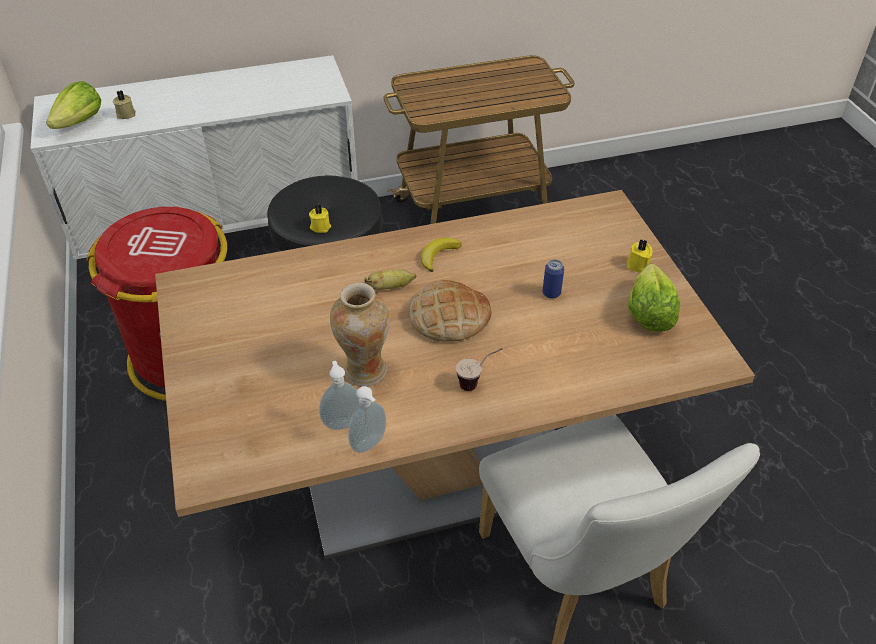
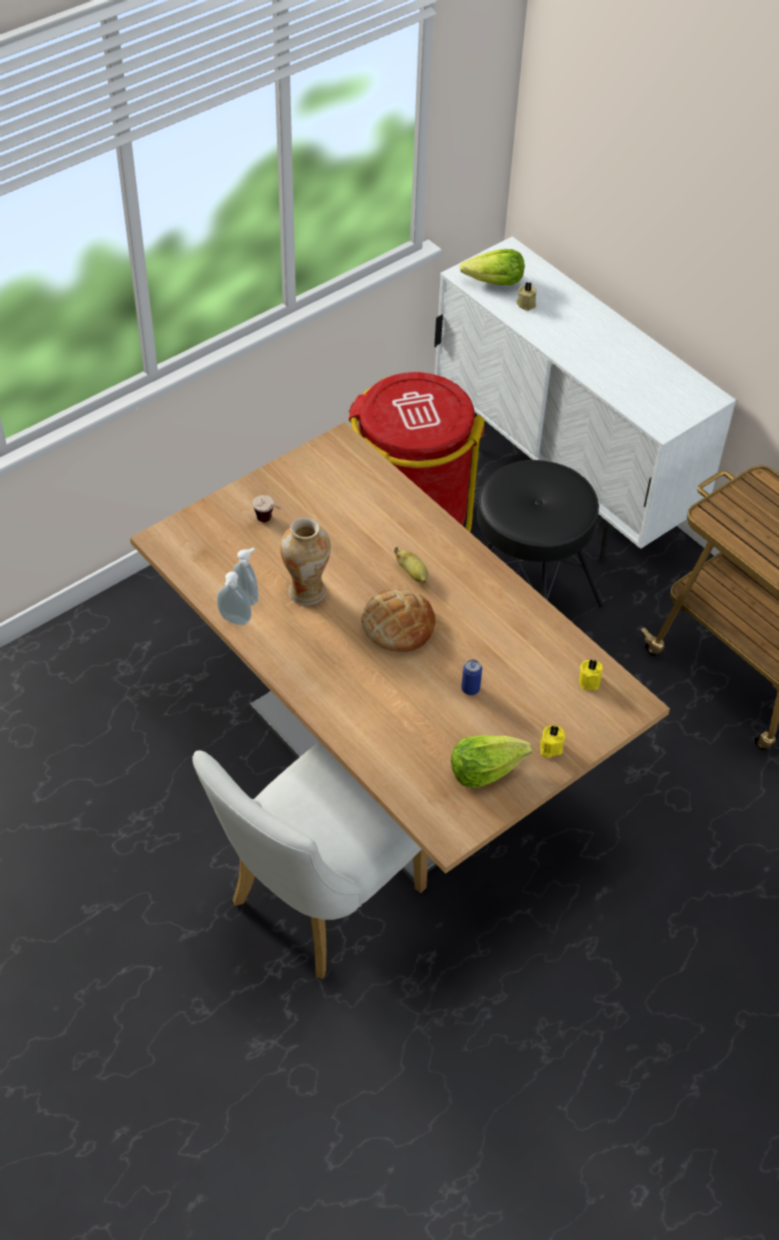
camera: 65 degrees right, 5 degrees up
(320, 226) = (506, 508): yellow candle -> yellow candle (590, 681)
(438, 255) = (474, 592): banana -> none
(478, 382) = (331, 667): cup -> cup (269, 522)

